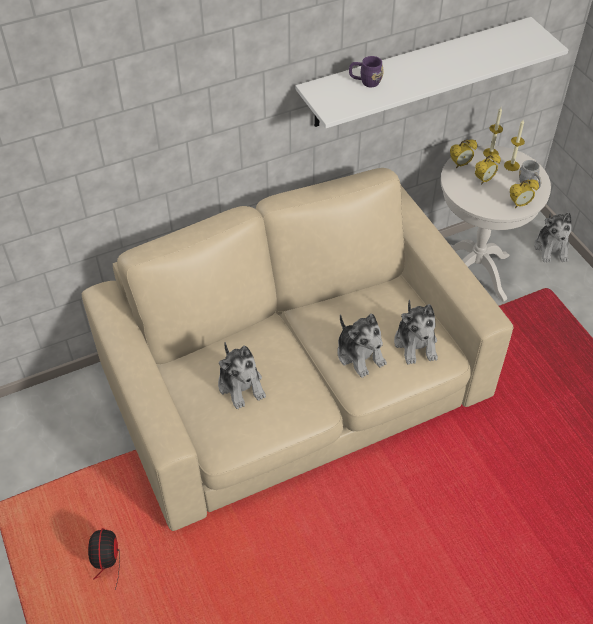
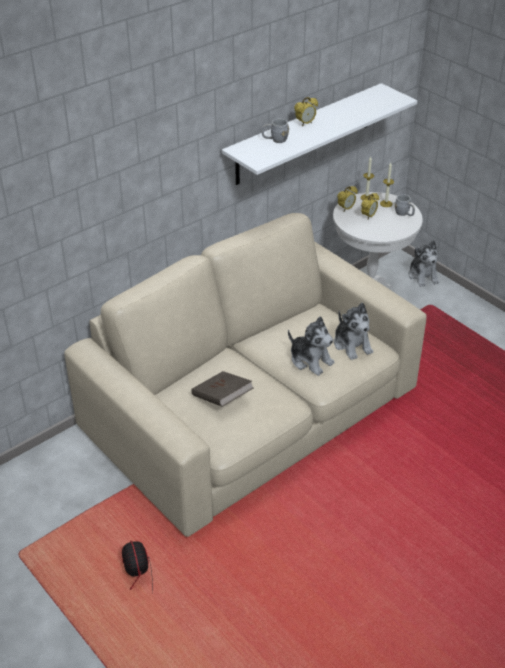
camera: 15 degrees left, 10 degrees down
(241, 385) = (222, 399): plush toy -> brown book
(365, 81) = (275, 140): purple mug -> grey mug
(519, 204) = (402, 228): alarm clock -> alarm clock (305, 123)

